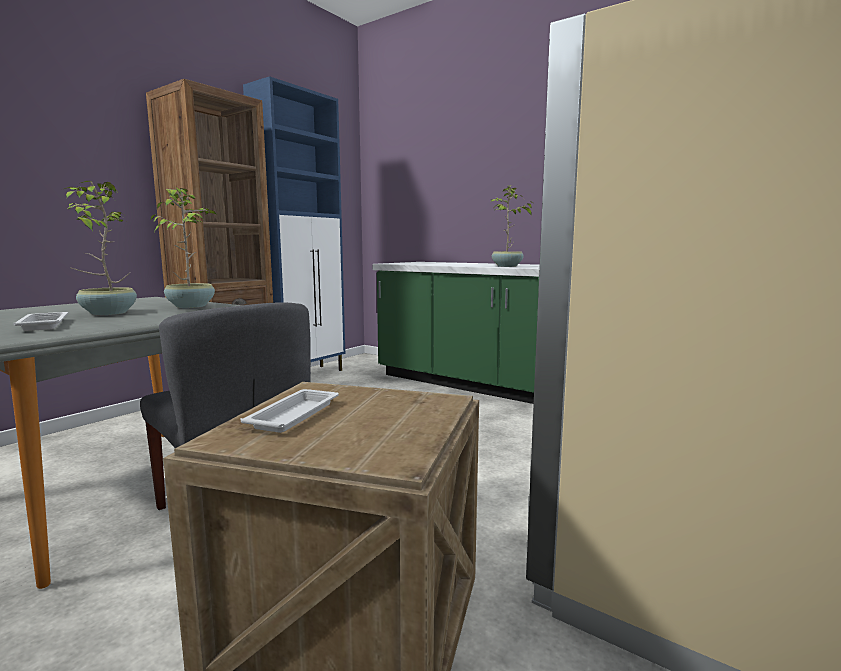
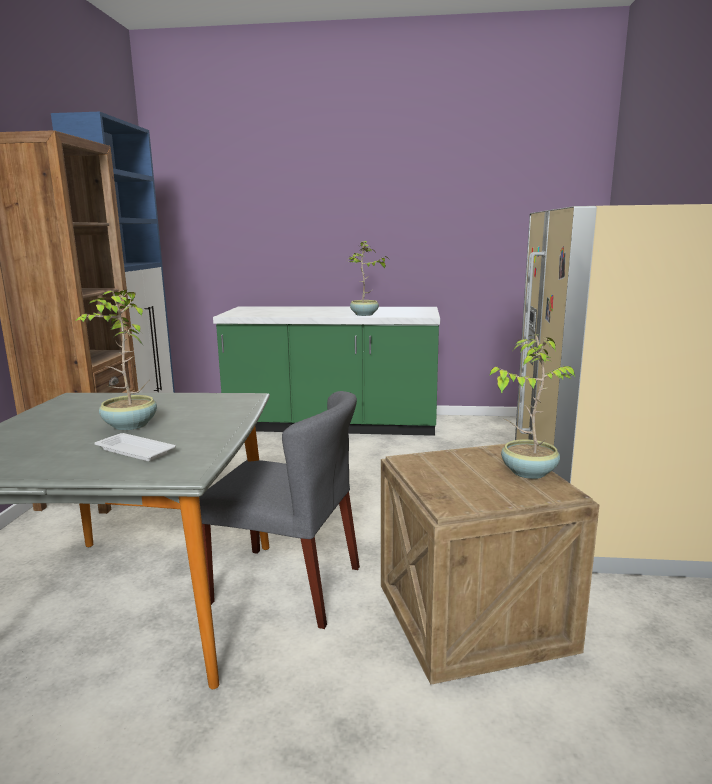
camera: 30 degrees left, 5 degrees up
(191, 306) = (175, 402): potted plant -> potted plant (527, 472)
(295, 415) = (448, 481): white tray -> none

